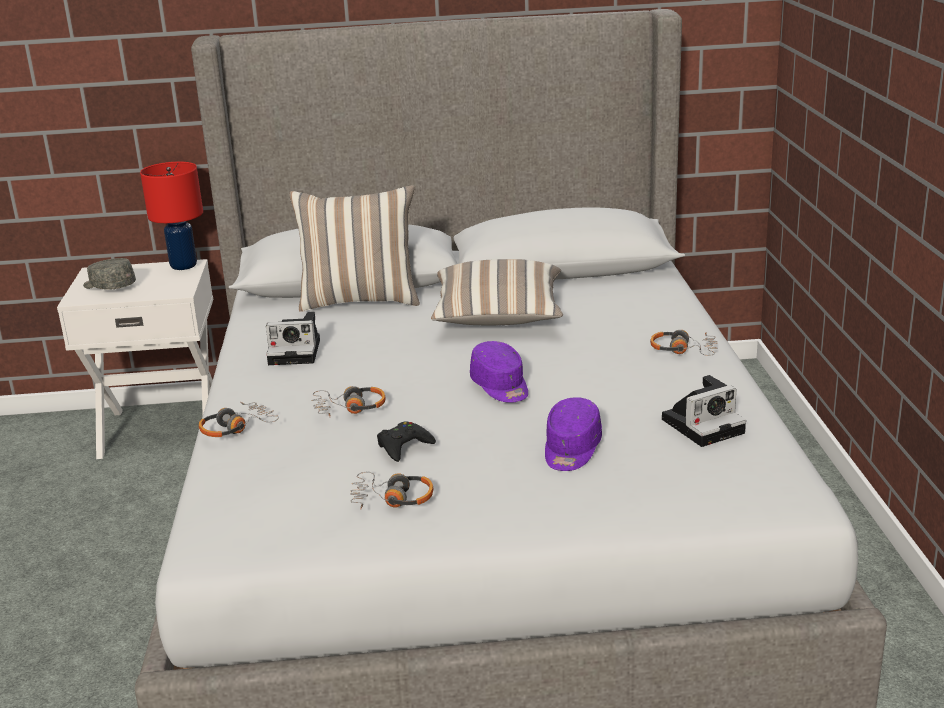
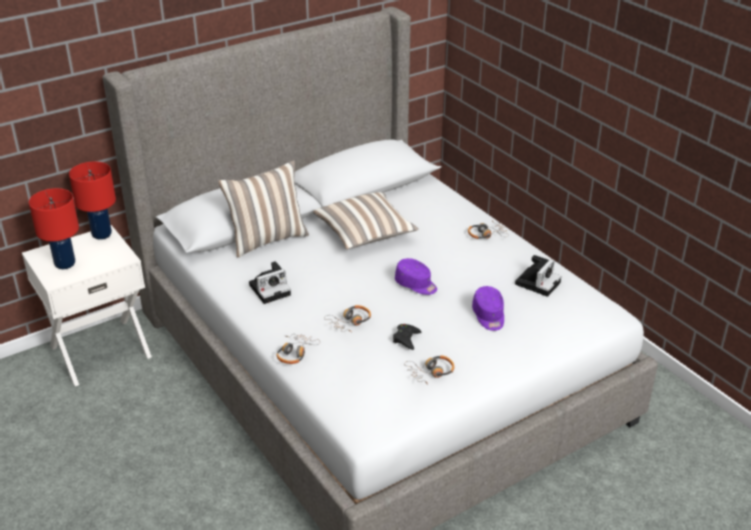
camera: 30 degrees left, 10 degrees up
(109, 286) = (66, 265): grey cap -> red table lamp

